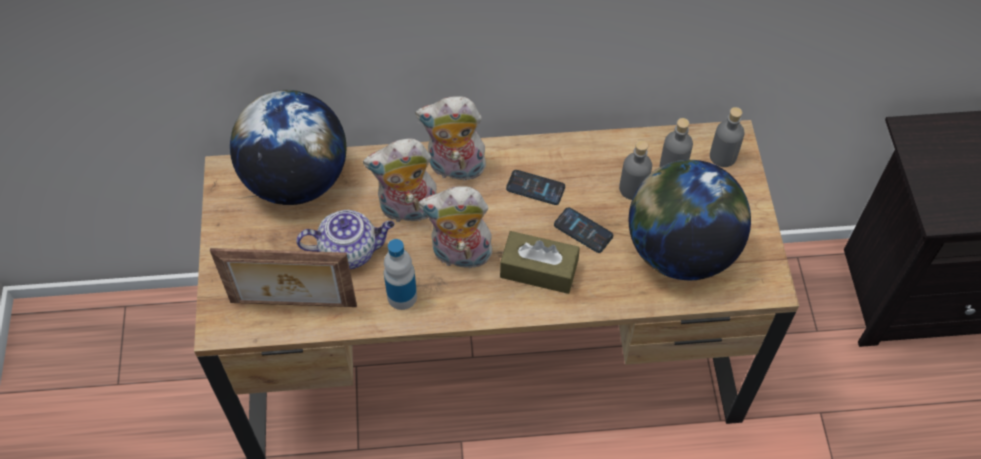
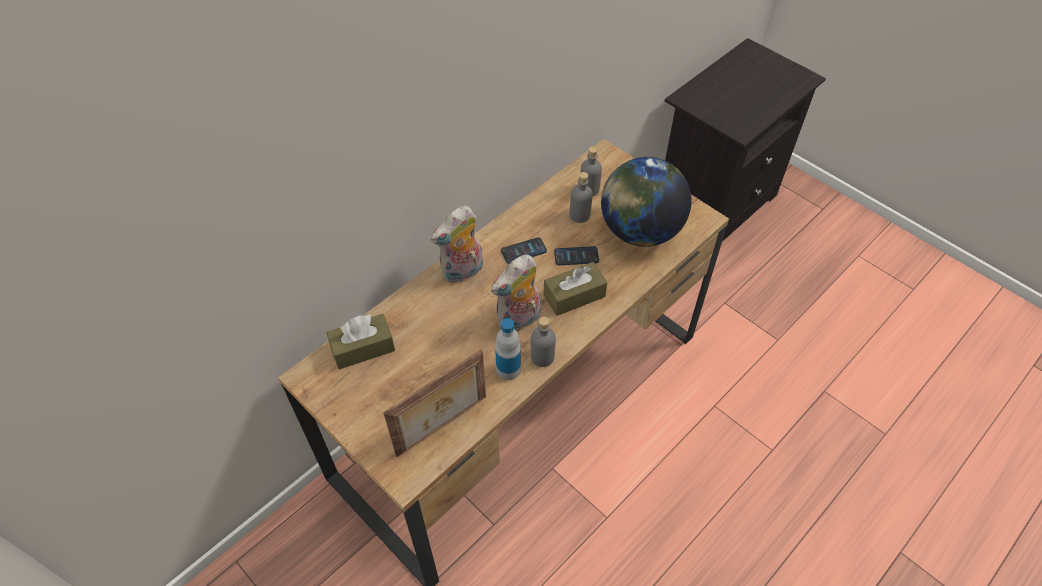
camera: 40 degrees left, 5 degrees down
(296, 180) = (363, 348): globe -> brown tissue box
(350, 250) = (445, 366): teapot -> none
(407, 210) = (458, 316): plush toy -> none
(723, 156) = (609, 167): grey bottle -> grey bottle (542, 357)

